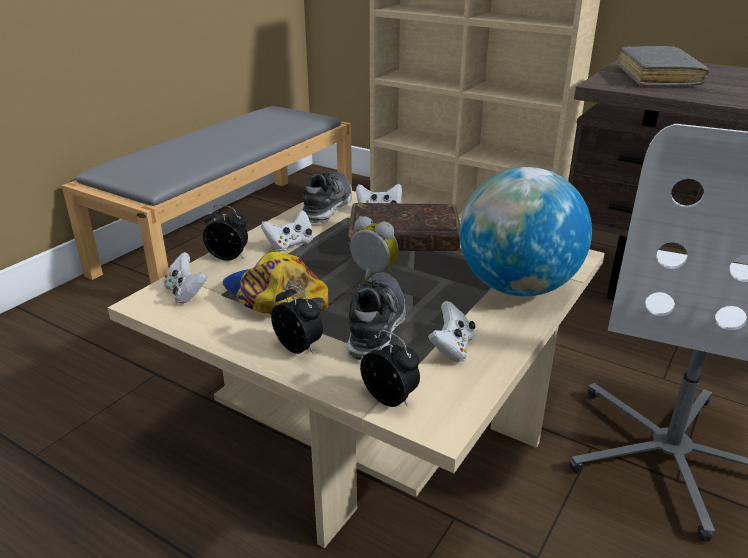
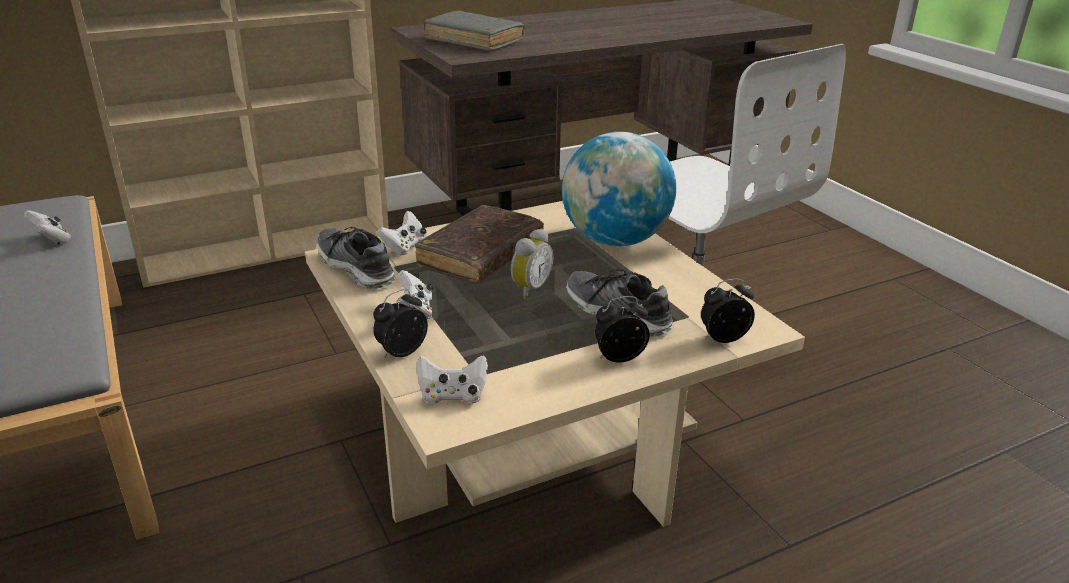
camera: 60 degrees left, 0 degrees up
(274, 297) = (516, 347): cap -> none
(372, 275) = (529, 289): alarm clock -> alarm clock turned 150 degrees clockwise
(451, 348) = (676, 294): white game controller -> white game controller (52, 240)

